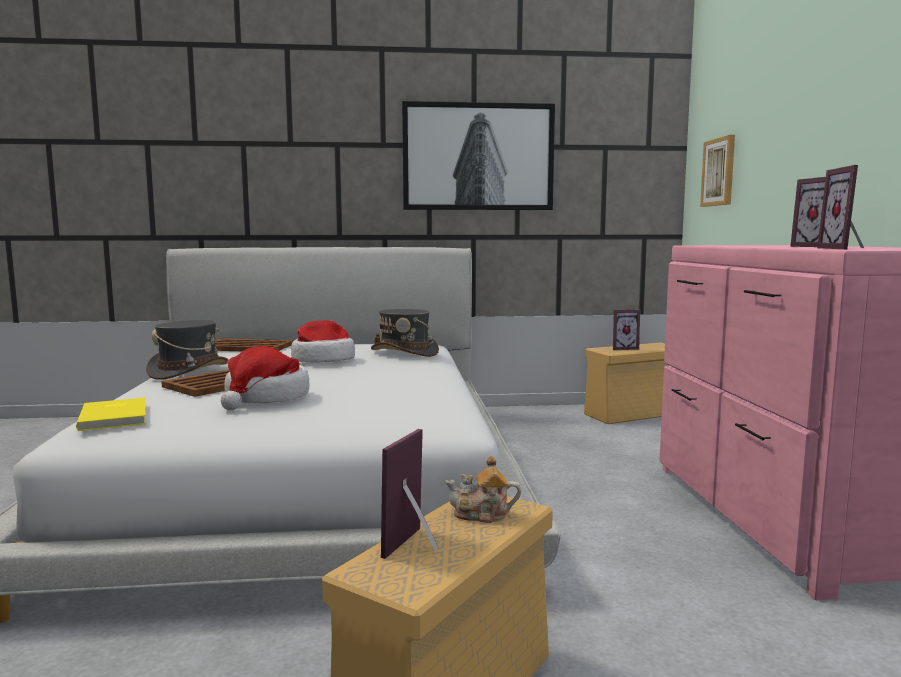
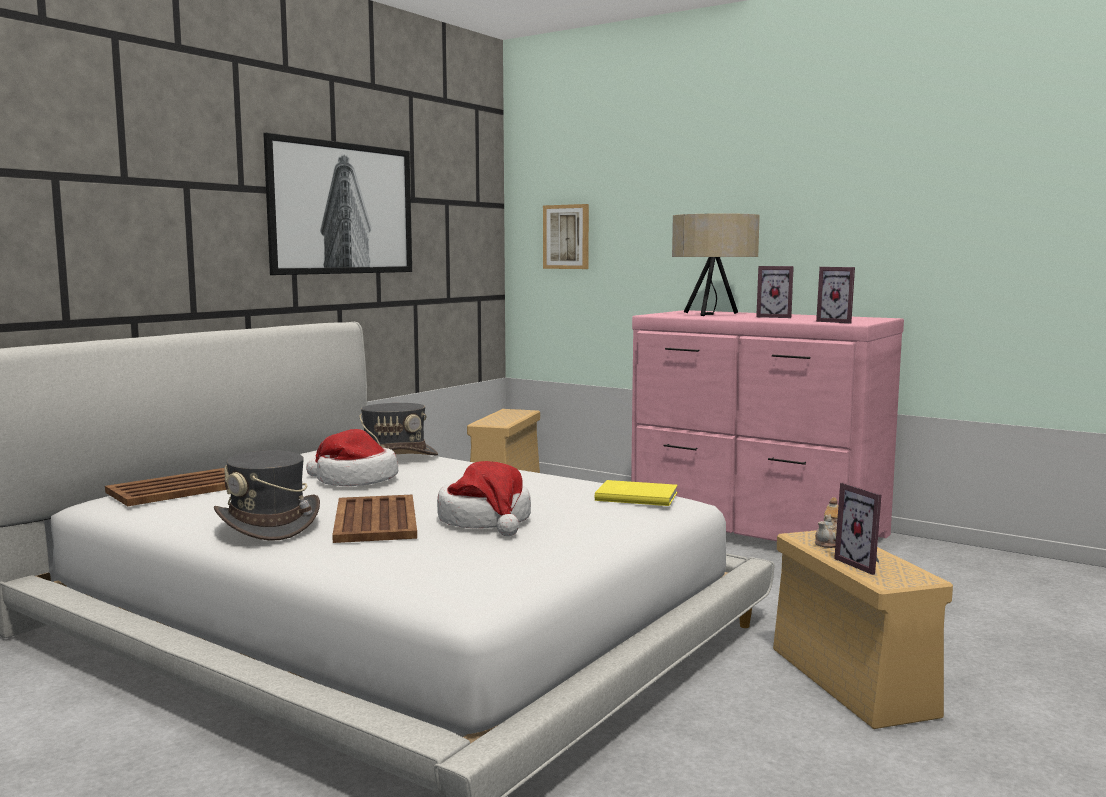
camera: 50 degrees left, 0 degrees up
(116, 416) = (435, 572): yellow book -> yellow book (635, 496)
(623, 348) = (498, 419): picture frame -> none
(767, 245) = (713, 314): none -> beige table lamp

